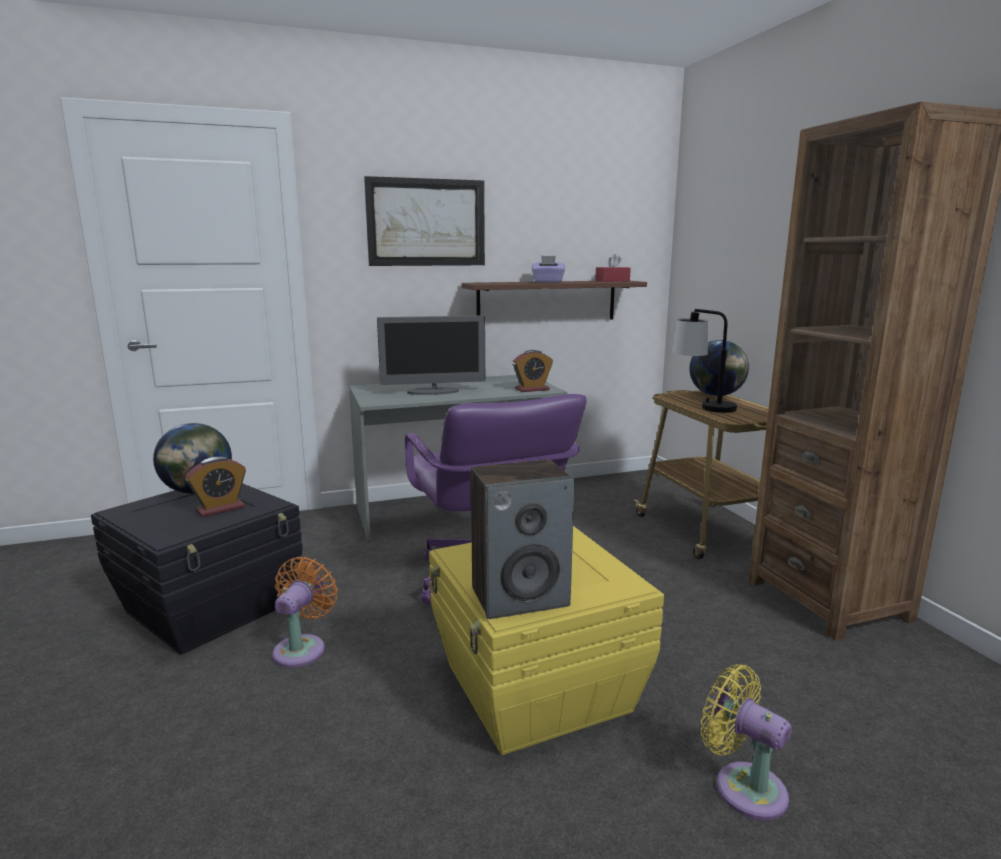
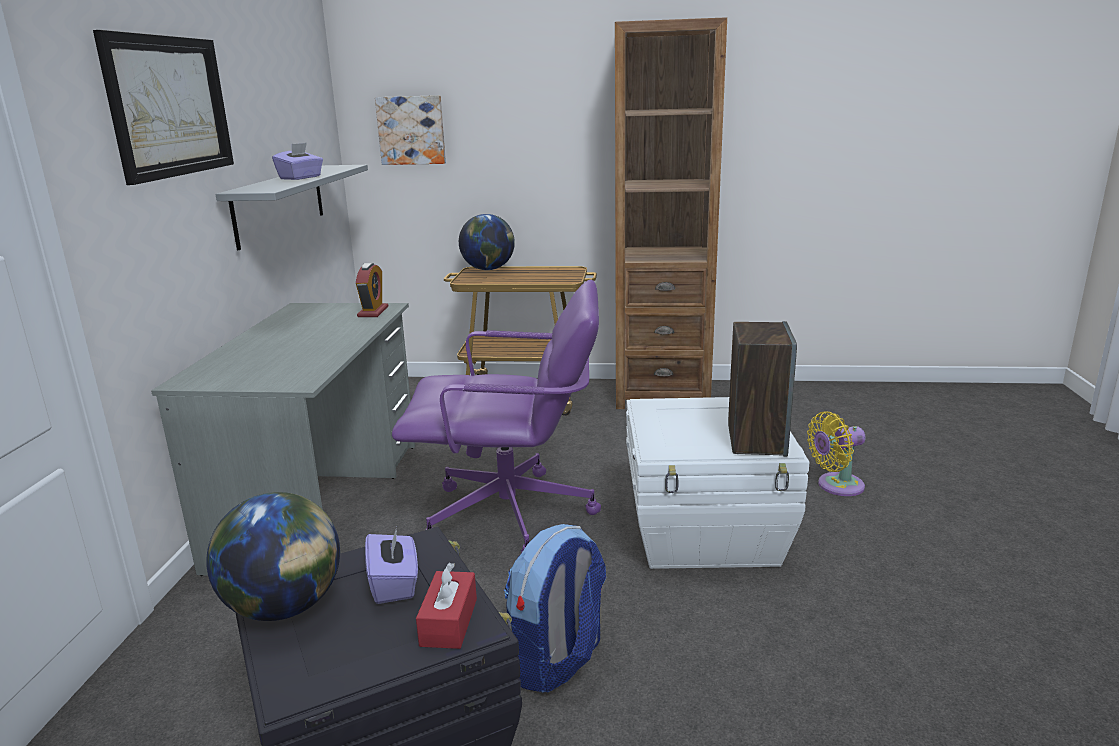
camera: 65 degrees left, 5 degrees up
(220, 508) = (394, 584): alarm clock -> purple tissue box
(302, 648) = (558, 662): orange fan -> backpack
(433, 392) = (300, 350): monitor -> none
(536, 688) = (706, 532): yellow storage box -> white storage box
(547, 301) = (280, 204): brown shelf -> grey shelf
(612, 281) = (334, 168): red tissue box -> red tissue box (449, 622)
(702, 407) = (515, 280): table lamp -> none
(709, 256) = (412, 130): none -> picture

